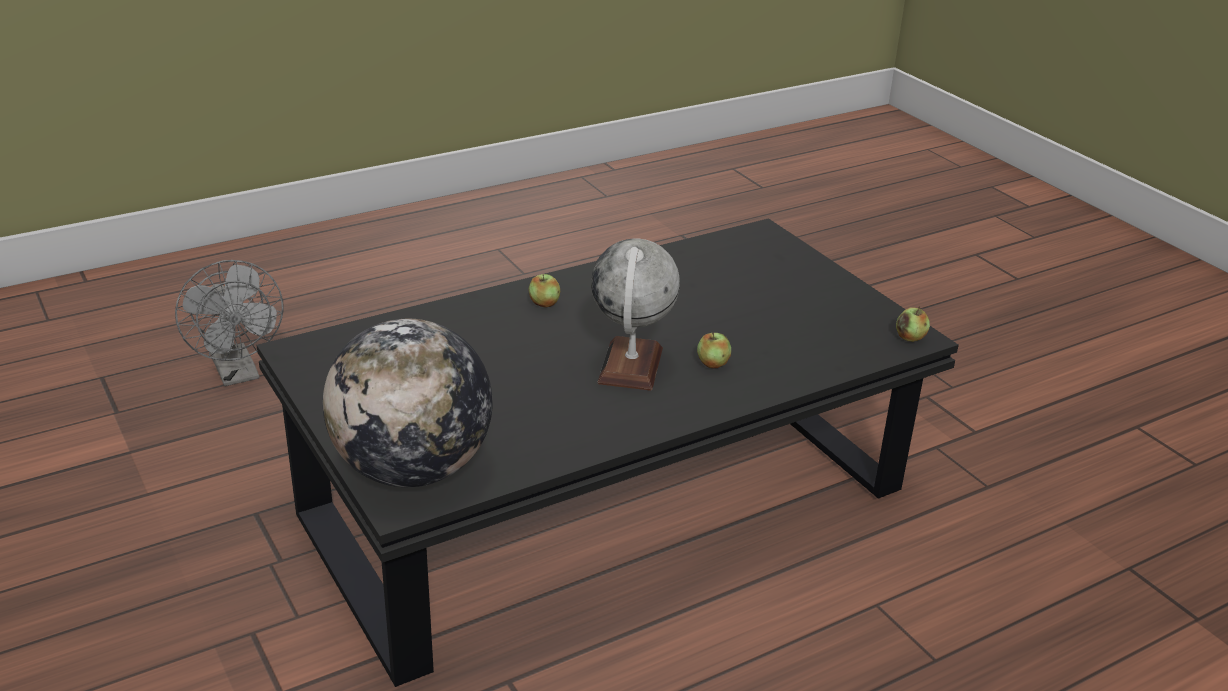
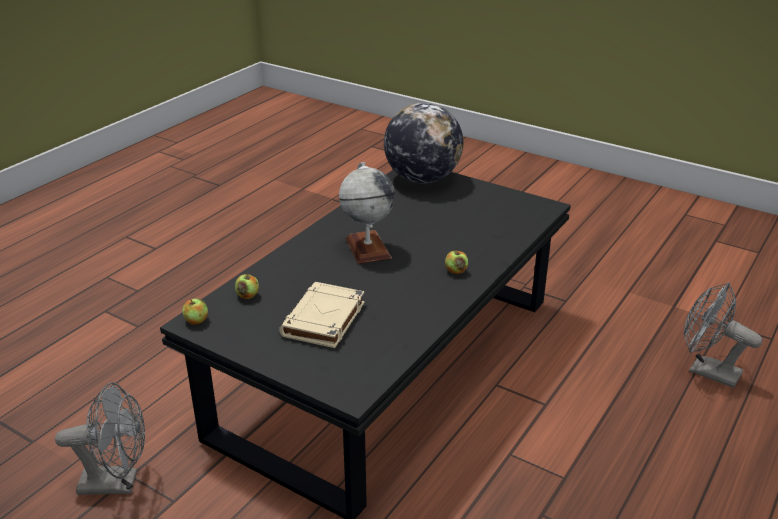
camera: 155 degrees right, 0 degrees up
(713, 363) = (321, 263): apple -> apple (247, 295)
(753, 296) = (323, 320): none -> beige book
(1002, 483) = (118, 482): none -> grey fan

